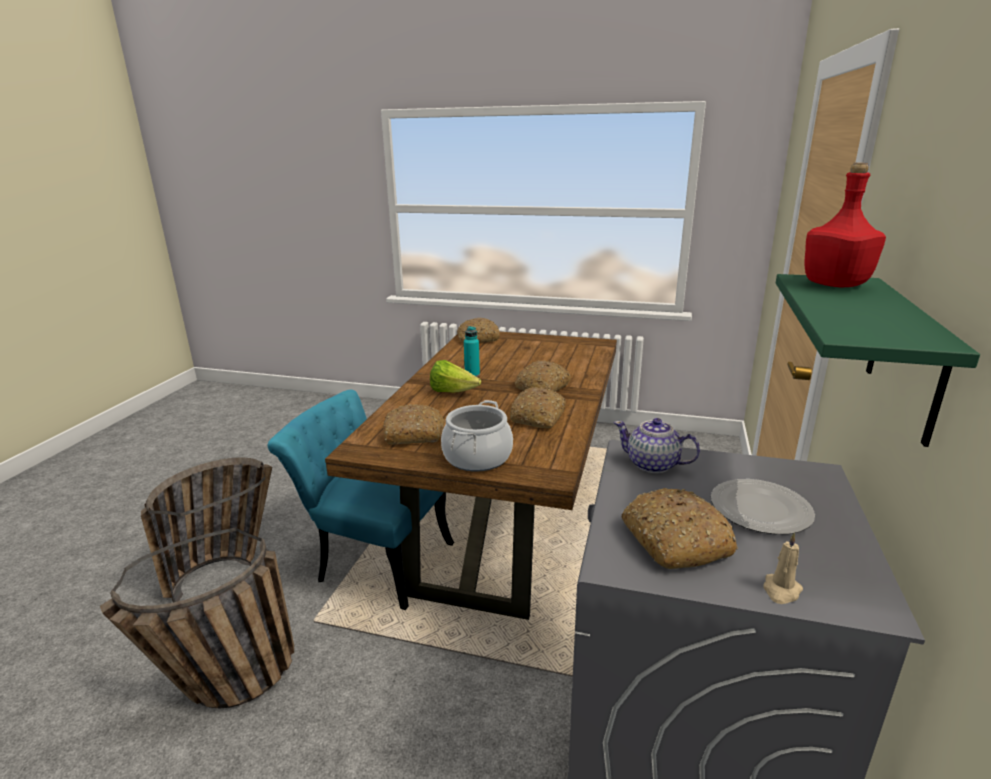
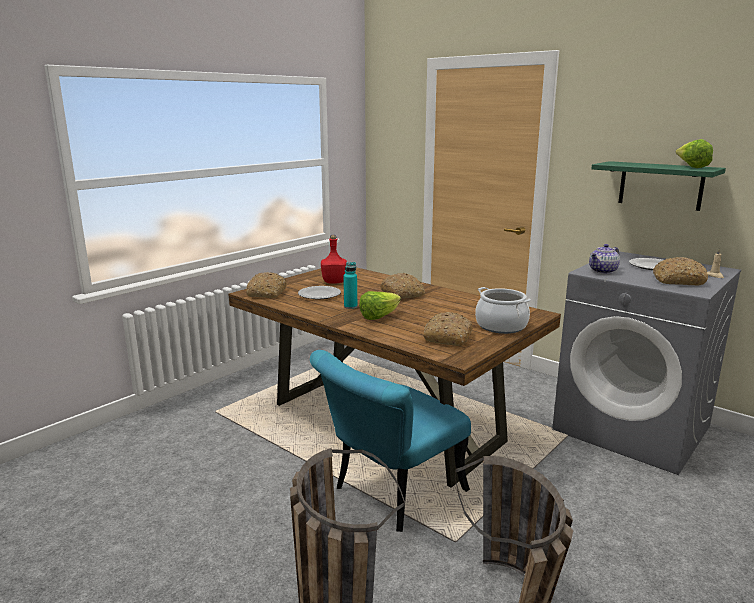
camera: 65 degrees left, 5 degrees down
(496, 356) = (320, 294): none -> plate
(538, 417) = (453, 303): bread -> none
(834, 284) = (620, 163): red bottle -> red bottle (333, 282)
(888, 325) = (690, 167): none -> lettuce

